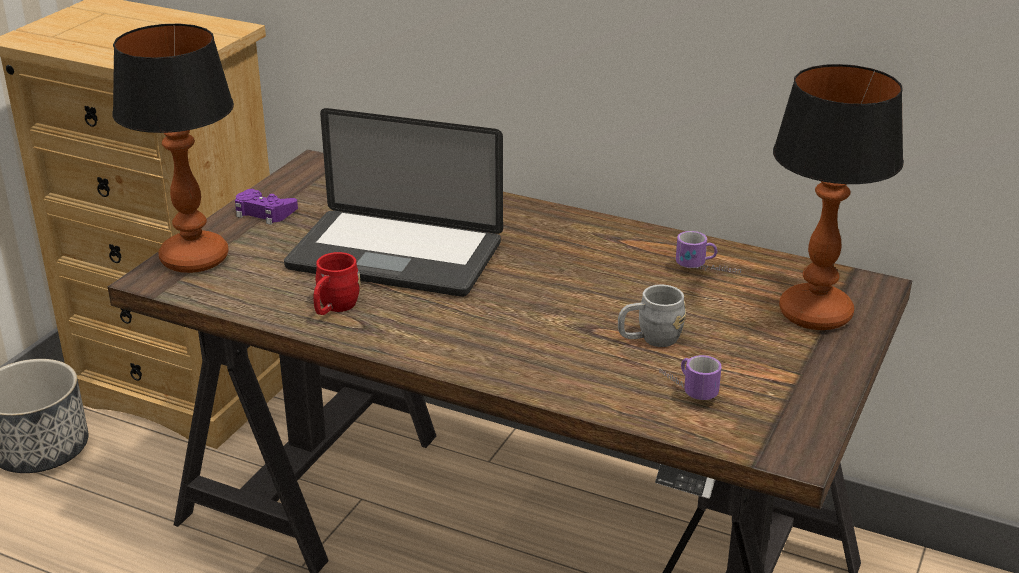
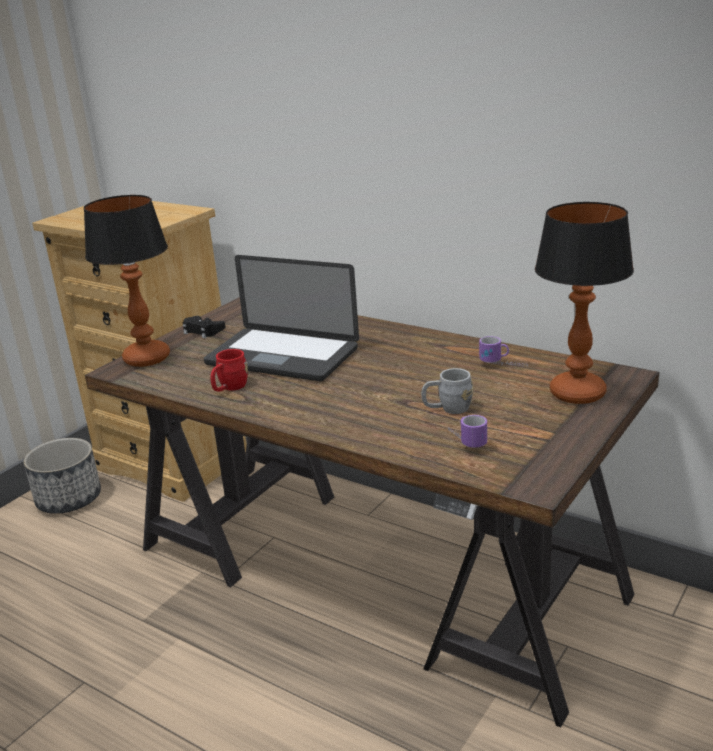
camera: 10 degrees right, 5 degrees down
(264, 212) = (203, 331): purple game controller -> black game controller

